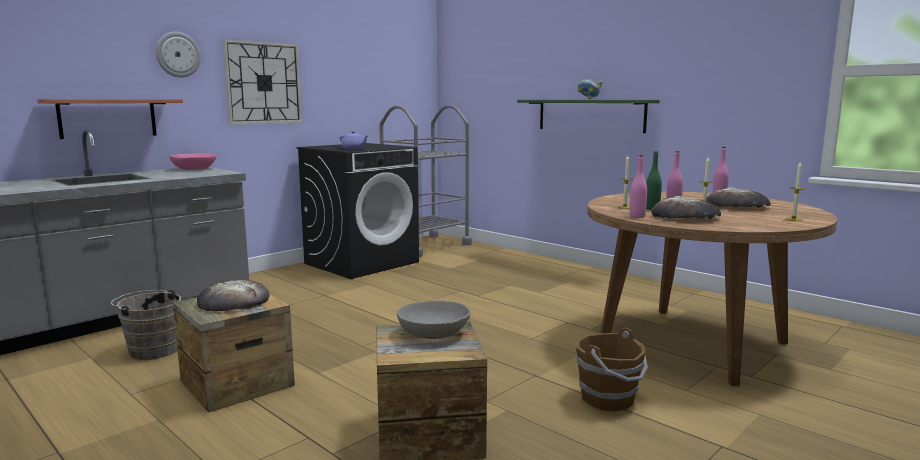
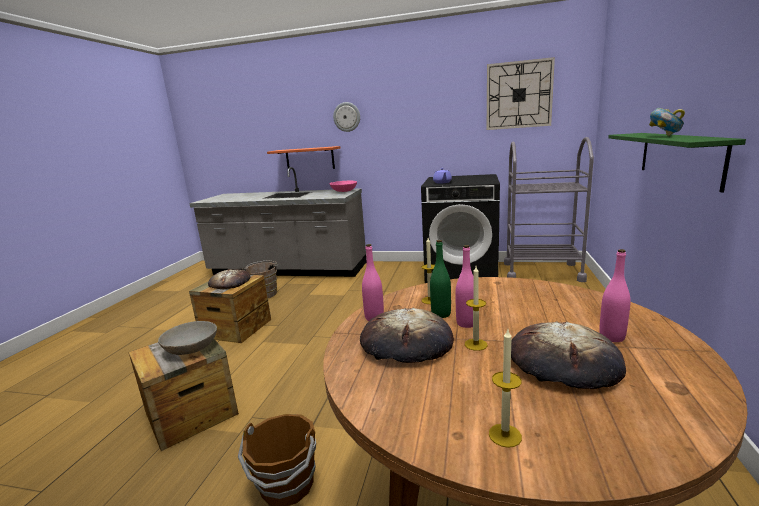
camera: 60 degrees right, 5 degrees up
(263, 83) = (405, 130): wall clock -> wall clock (519, 95)

